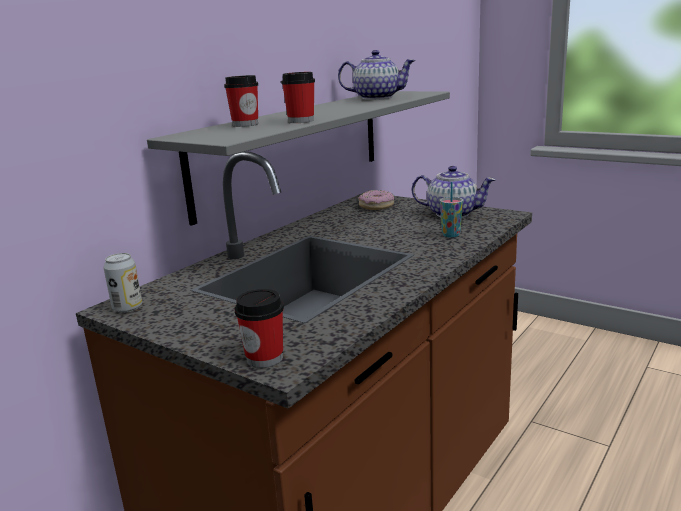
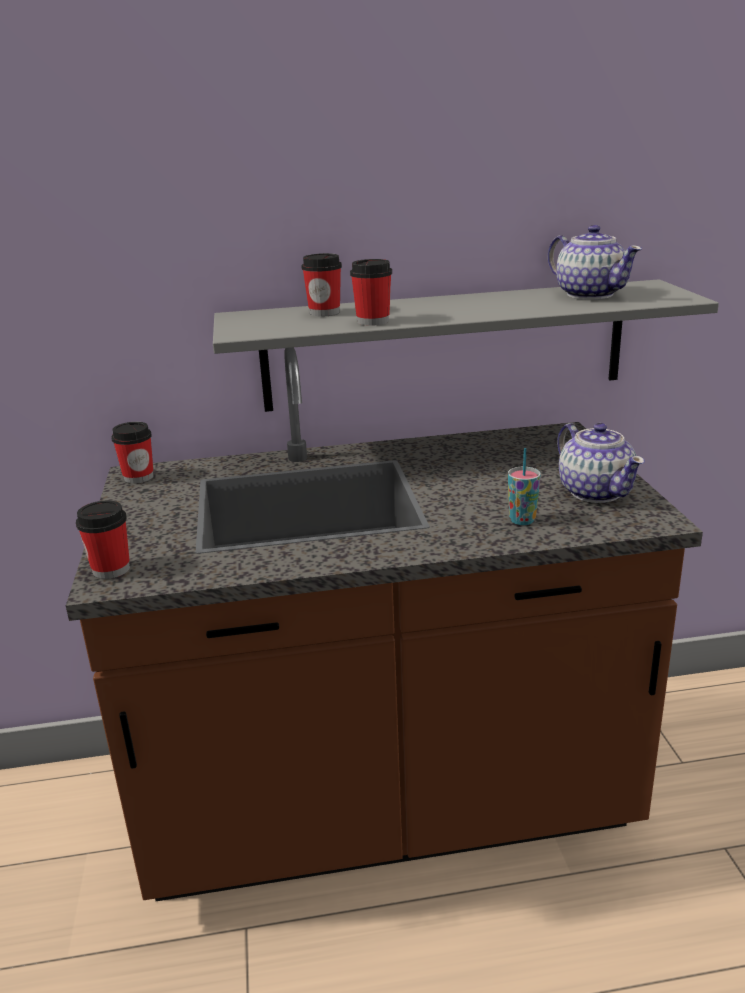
camera: 45 degrees right, 5 degrees up
(127, 308) = (138, 477): can -> cup
(376, 206) = (542, 447): donut -> none

